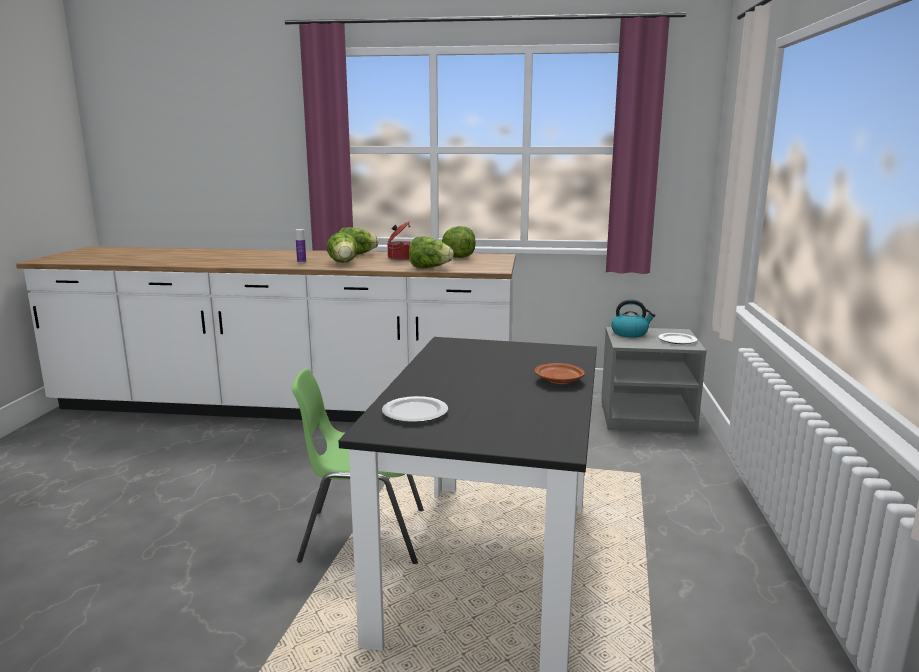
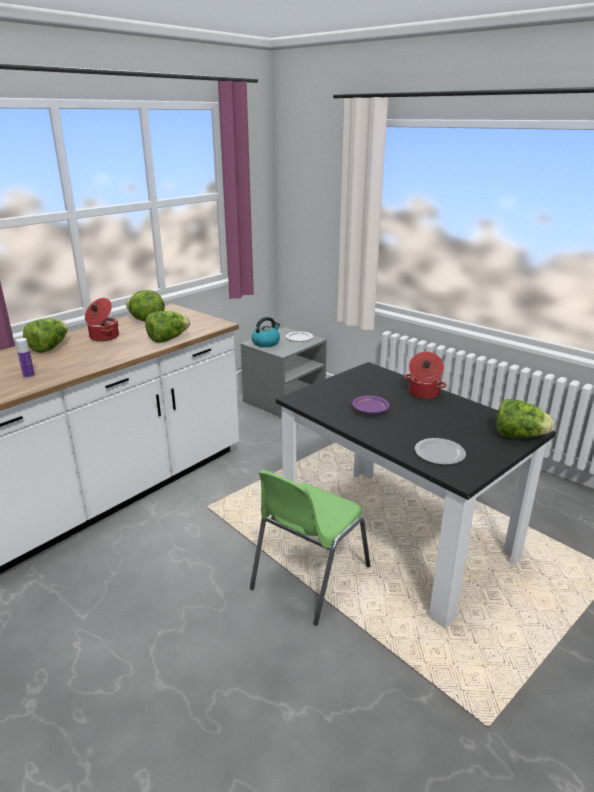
camera: 55 degrees left, 10 degrees up
(344, 263) = (76, 361): lettuce -> lettuce (519, 435)
(468, 369) = (370, 411): none -> purple plate
(559, 381) = (423, 393): brown plate -> cooking pot

